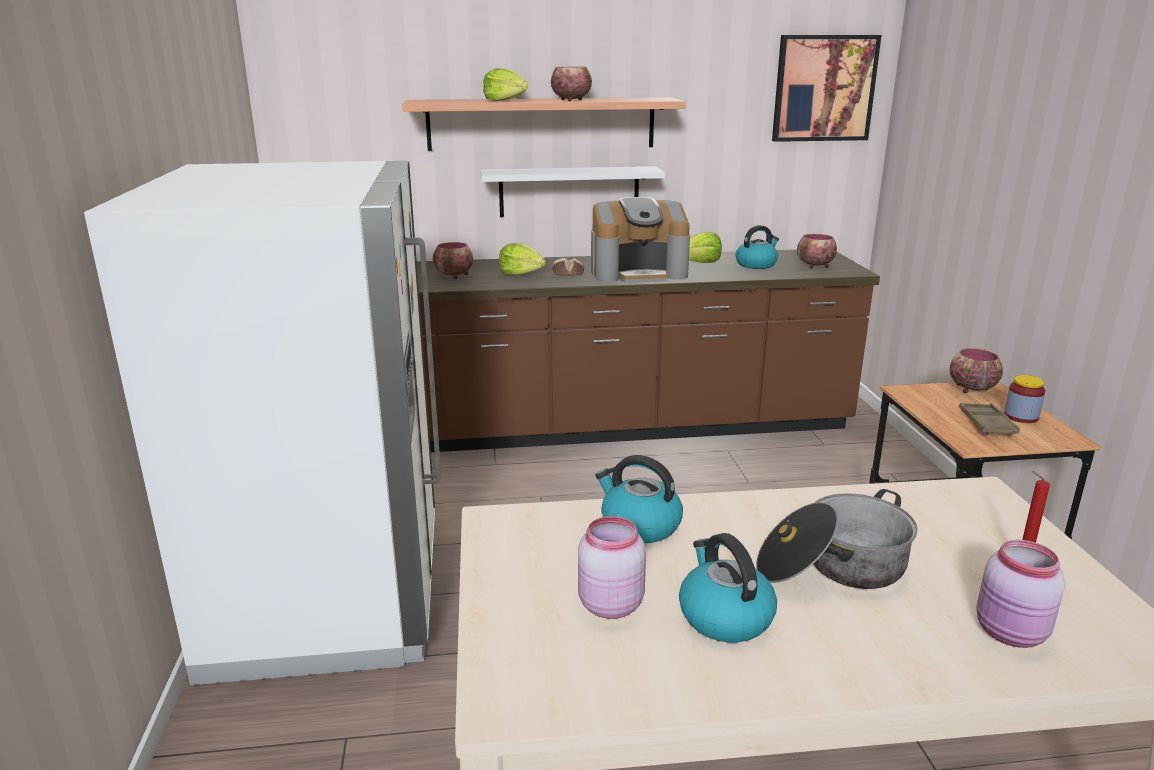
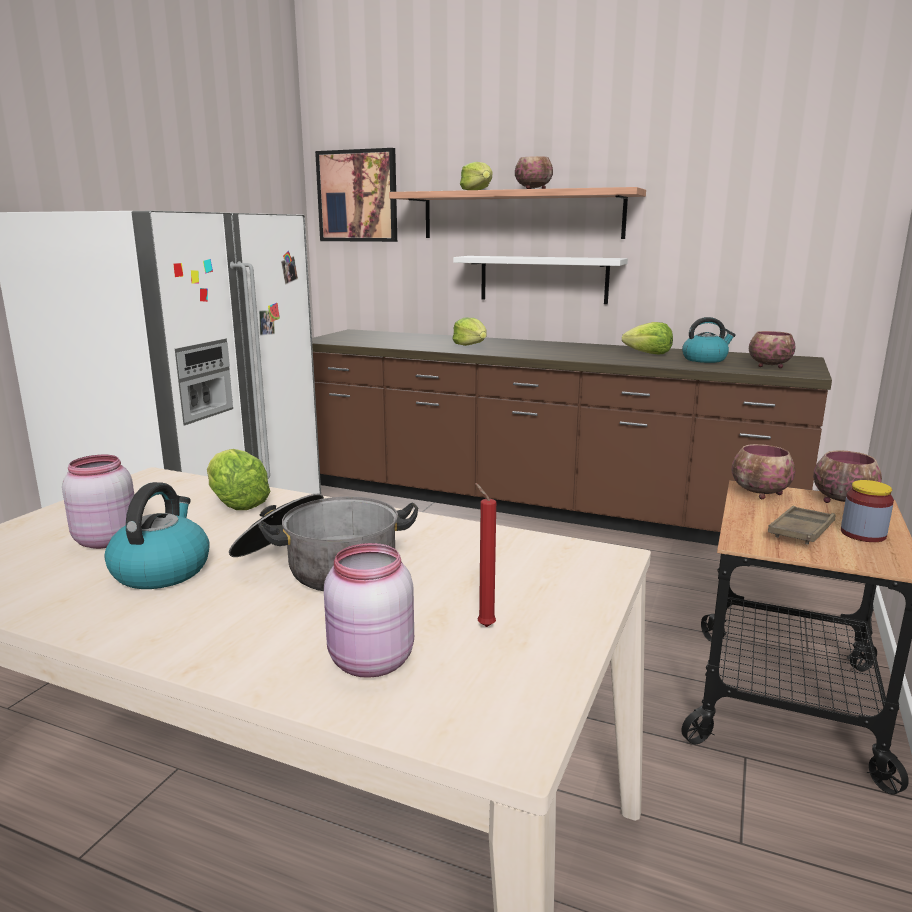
camera: 30 degrees right, 5 degrees down
(454, 276) = (415, 342): bowl -> bowl (760, 494)
(567, 273) = (510, 348): bread -> none
(638, 272) = (573, 353): coffee machine -> none
(639, 525) = (236, 503): kettle -> lettuce
(824, 88) = (821, 178): picture -> picture (357, 196)

